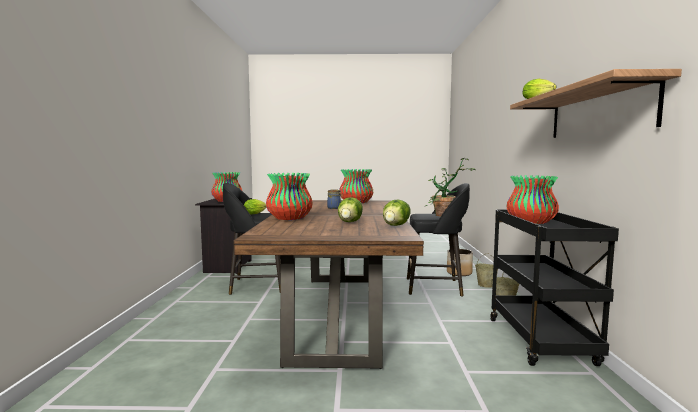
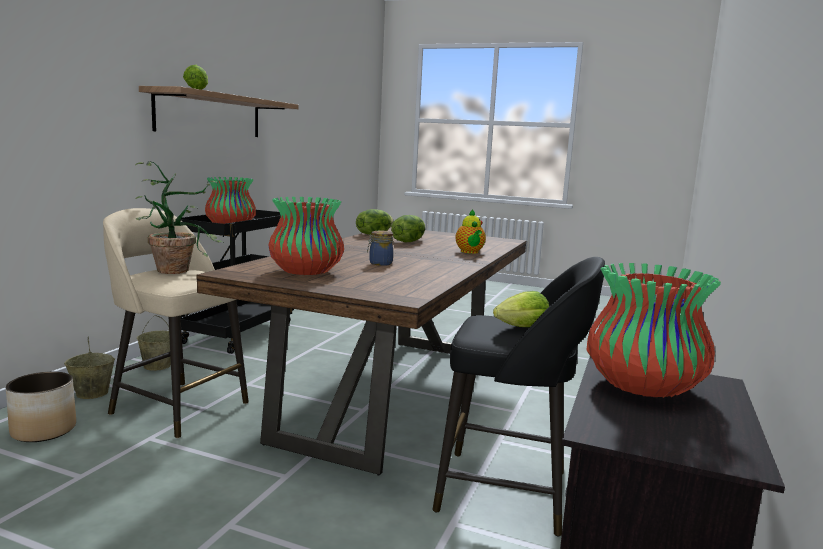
camera: 160 degrees left, 5 degrees up
(290, 219) = (470, 252): vase -> teapot
(435, 287) = (177, 407): black stool -> beige stool

